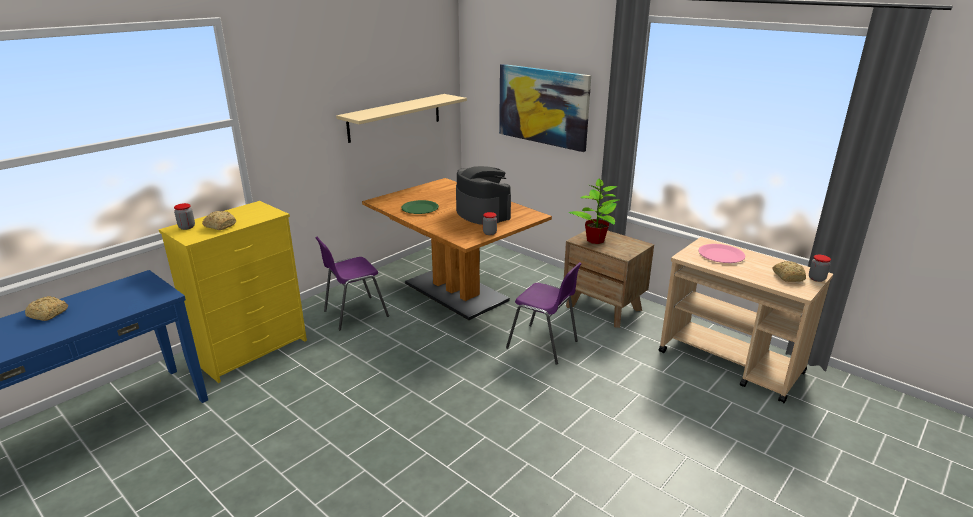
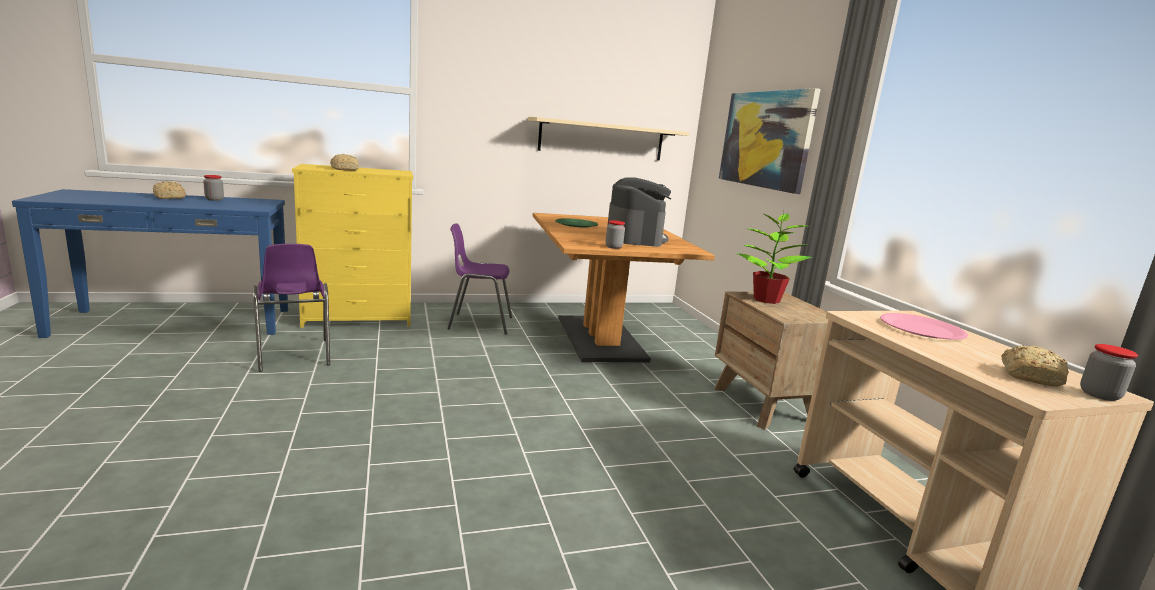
camera: 30 degrees right, 10 degrees down
(187, 227) = (321, 166): jar -> jar (214, 199)
(544, 345) = (638, 409): purple chair -> purple chair (293, 356)

